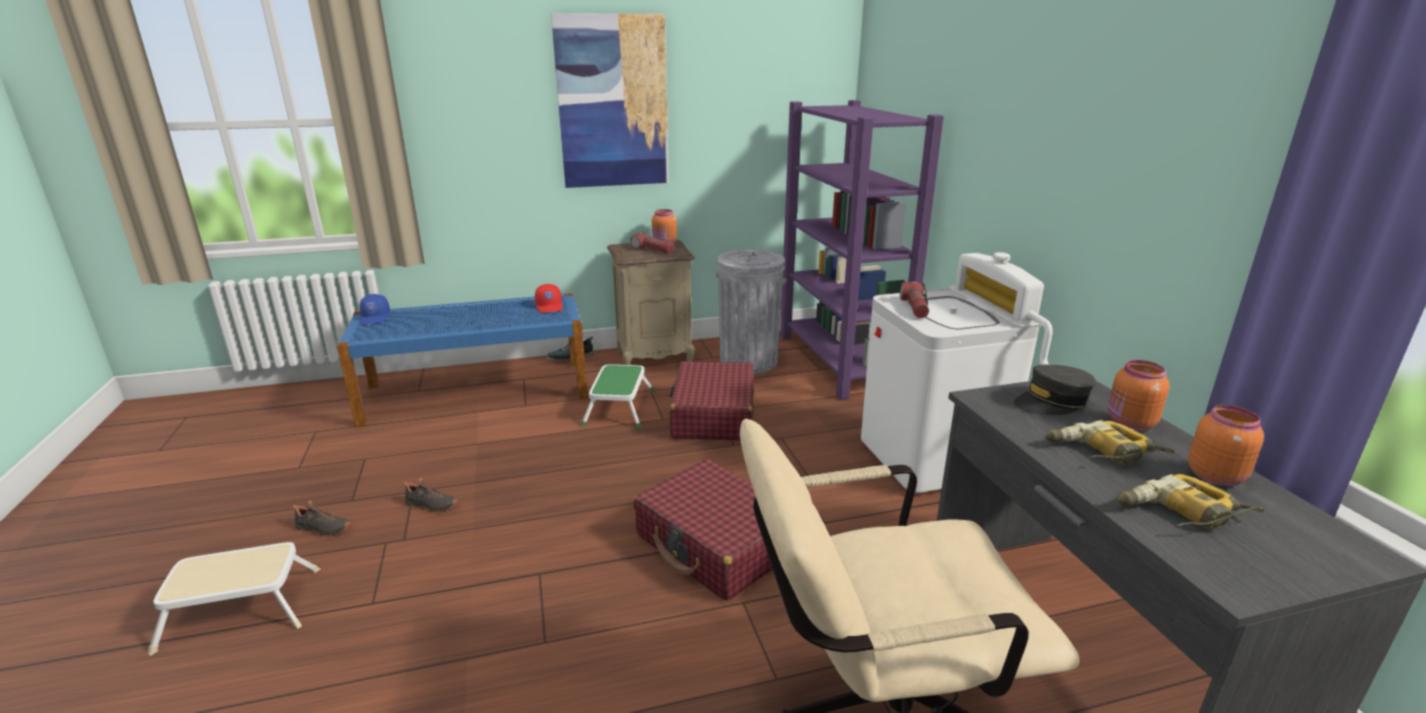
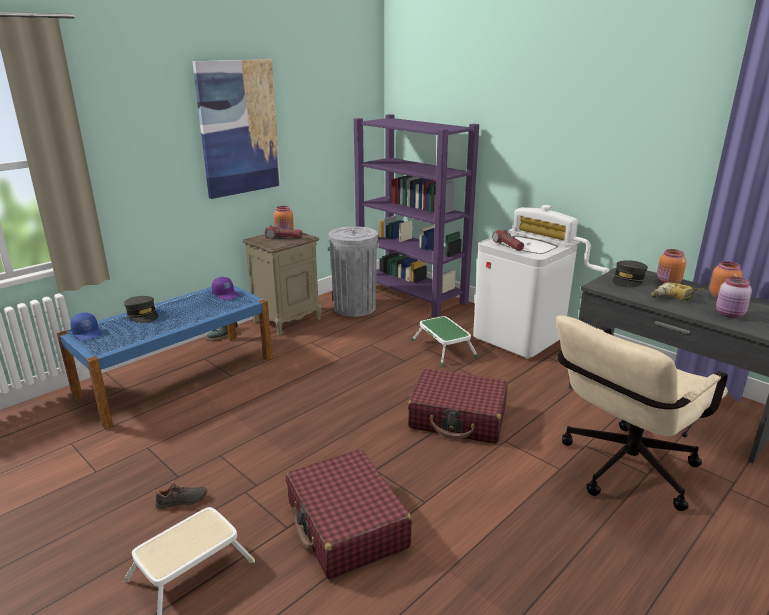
camera: 30 degrees left, 0 degrees up
(430, 506) = (247, 459): black shoe -> none
(444, 311) = (143, 315): none -> grey cap
(550, 306) = (226, 294): red cap -> purple cap
(618, 407) = (302, 358): green step ladder -> green step ladder (443, 348)
(713, 415) = (371, 347): red suitcase -> red suitcase (346, 525)
(1182, 515) = (730, 314): power drill -> pink jar

